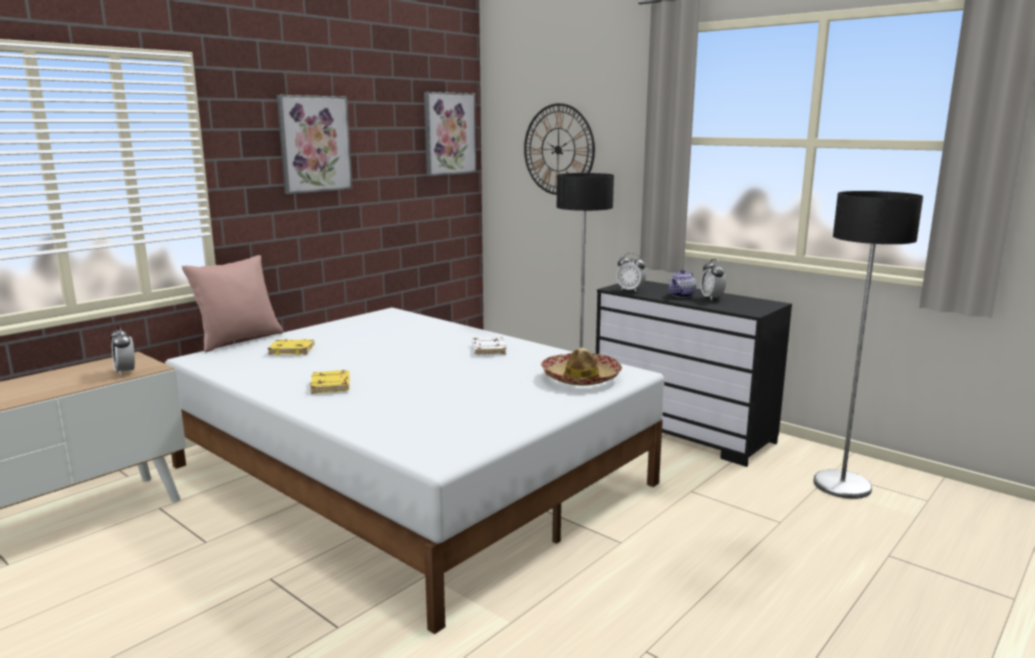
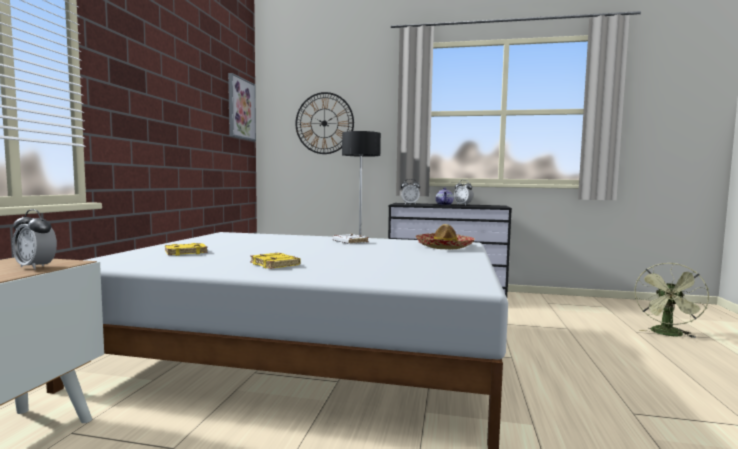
camera: 30 degrees left, 10 degrees down
(238, 340) = (113, 252): pink pillow -> none
(314, 144) = (163, 88): picture -> none
(842, 485) = (562, 307): floor lamp -> none
(940, 574) = (668, 334): none -> green fan

